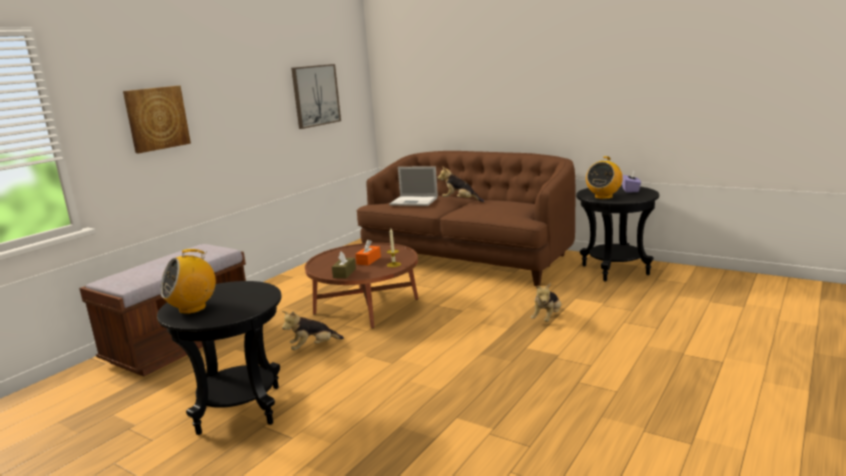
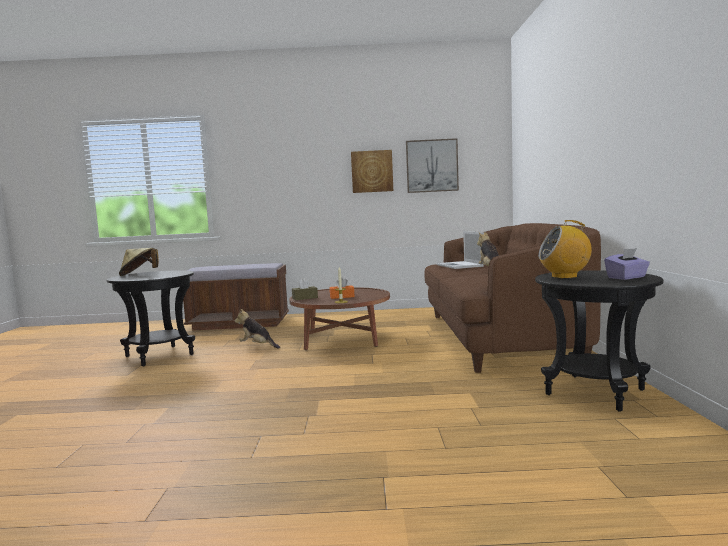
camera: 55 degrees right, 10 degrees down
(156, 118) = (275, 173): picture -> picture (372, 171)
(193, 308) = (139, 274): radio -> beige hat
(547, 318) = (398, 393): plush toy -> none

